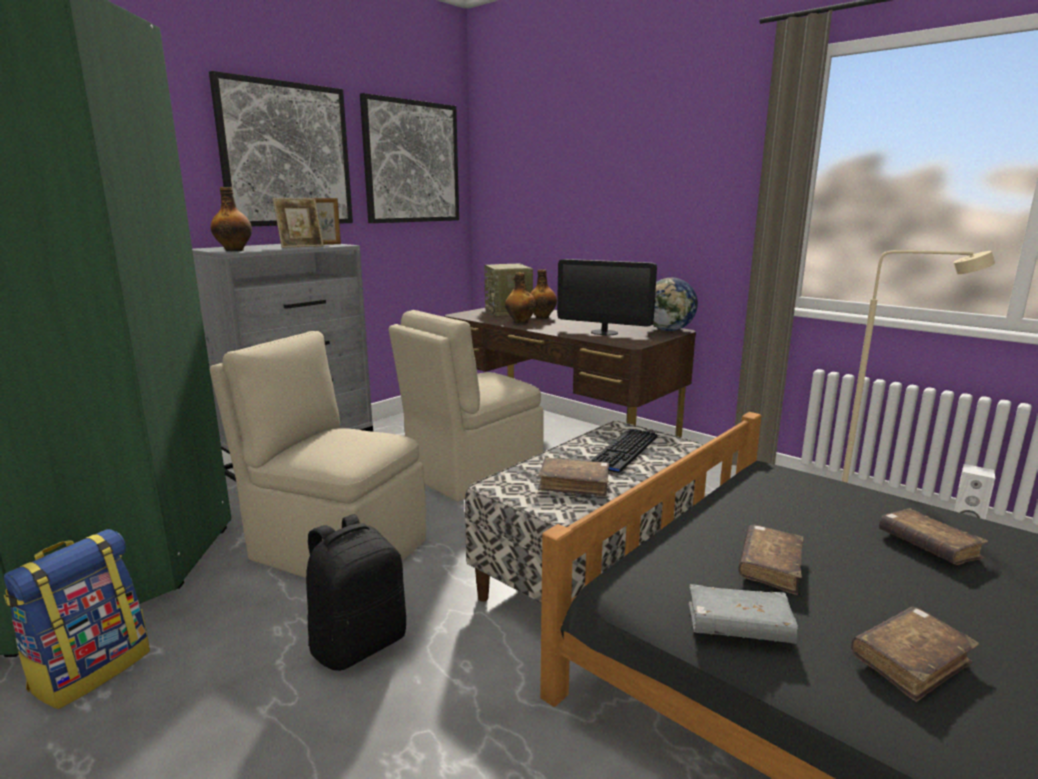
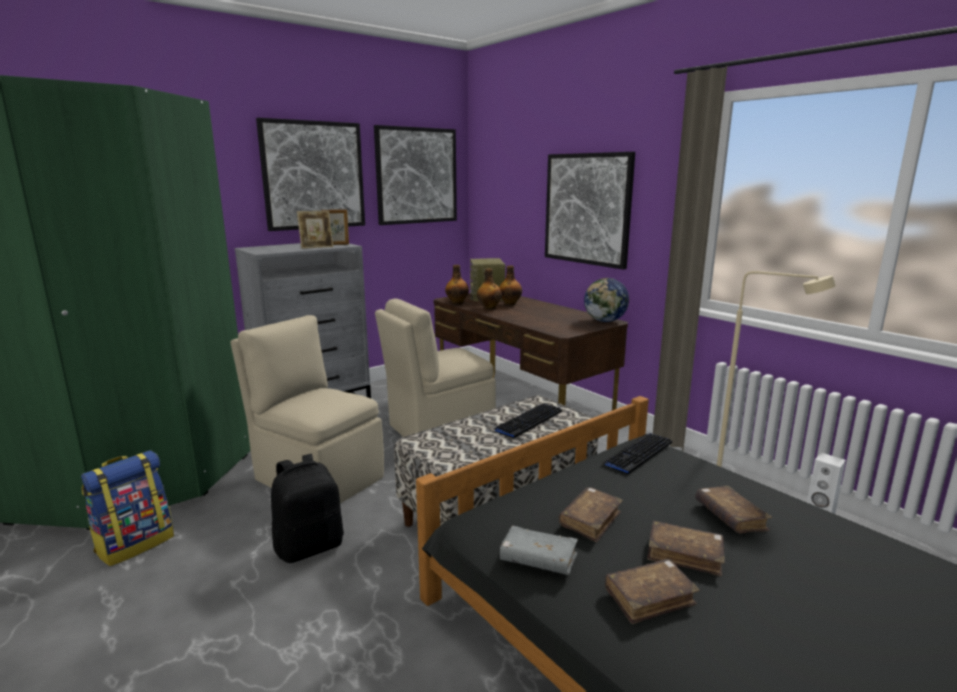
camera: 10 degrees right, 0 degrees up
(234, 250) = (266, 251): bottle -> bottle (457, 303)
(574, 484) = (474, 444): brown book -> brown book (684, 554)
(604, 332) = (549, 321): monitor -> none
(636, 197) = (587, 209): none -> picture
(771, 481) = (638, 454): none -> keyboard

